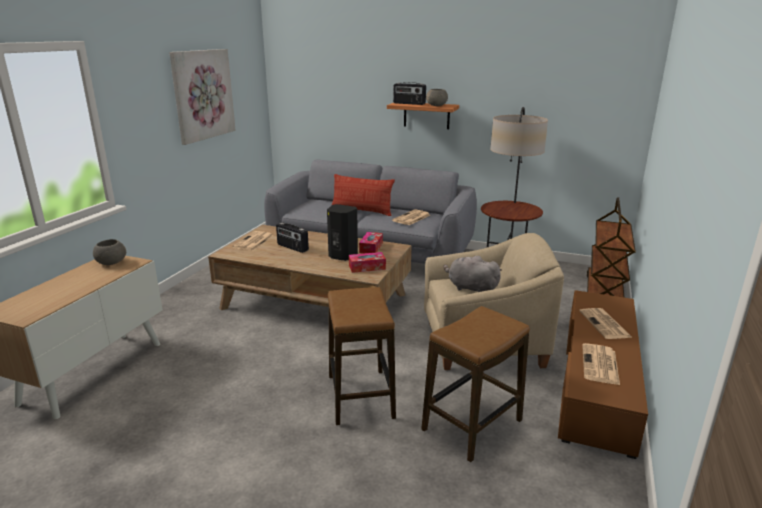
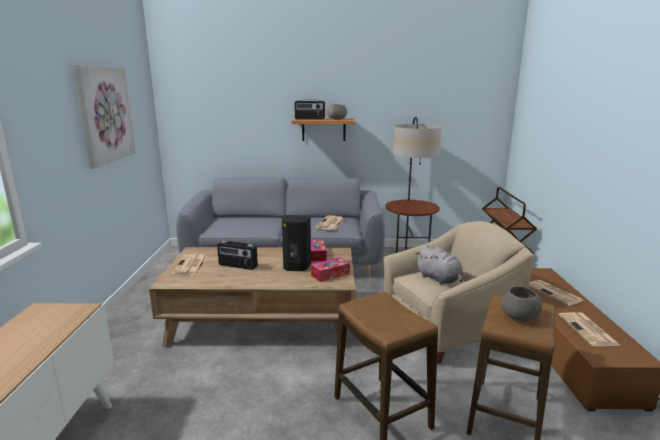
camera: 20 degrees left, 5 degrees down
(111, 263) = (45, 315): grey bowl -> grey bowl (519, 317)
(362, 211) = (278, 222): pillow -> none
(470, 288) = (439, 279): grey plush toy -> grey plush toy turned 135 degrees counterclockwise

